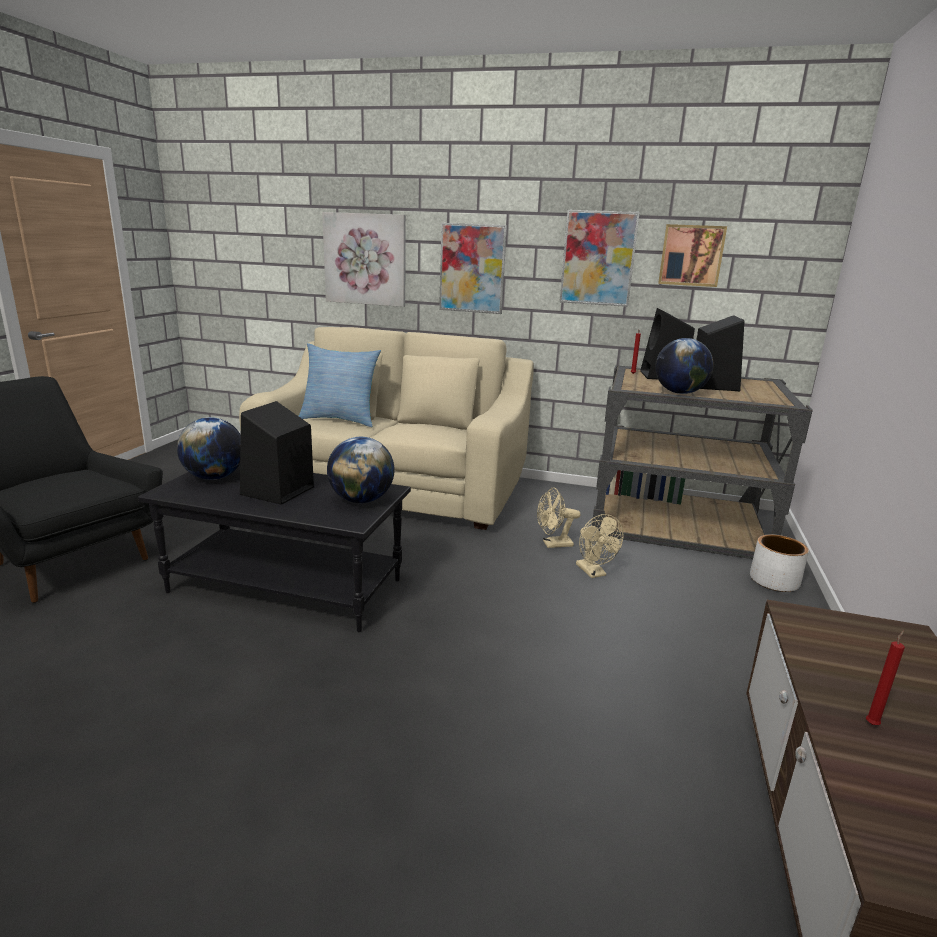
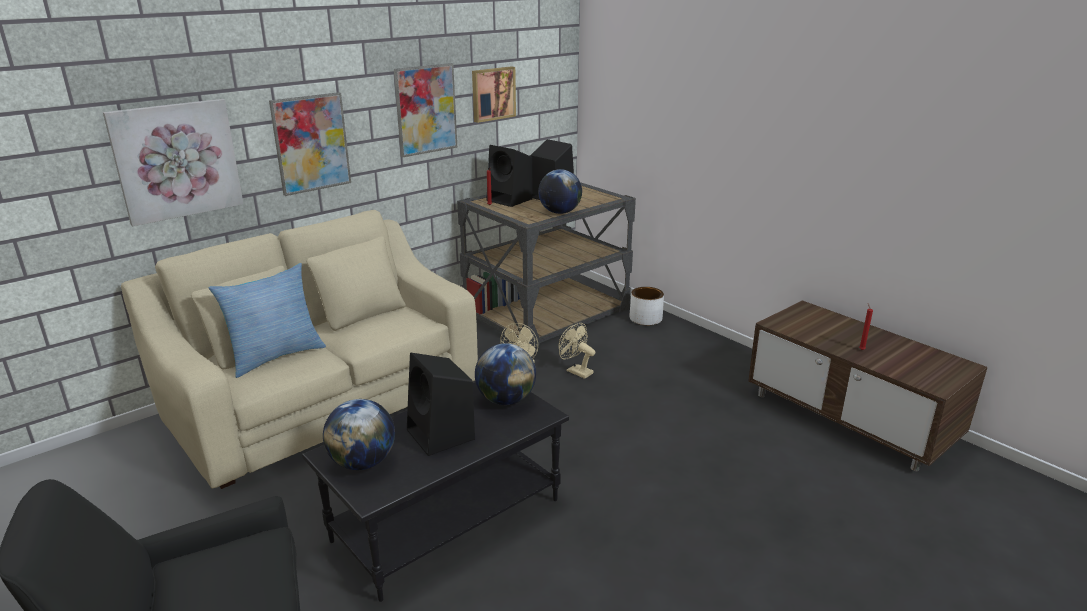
camera: 55 degrees left, 5 degrees up
(594, 572) = (576, 371): beige fan -> beige fan turned 150 degrees counterclockwise

